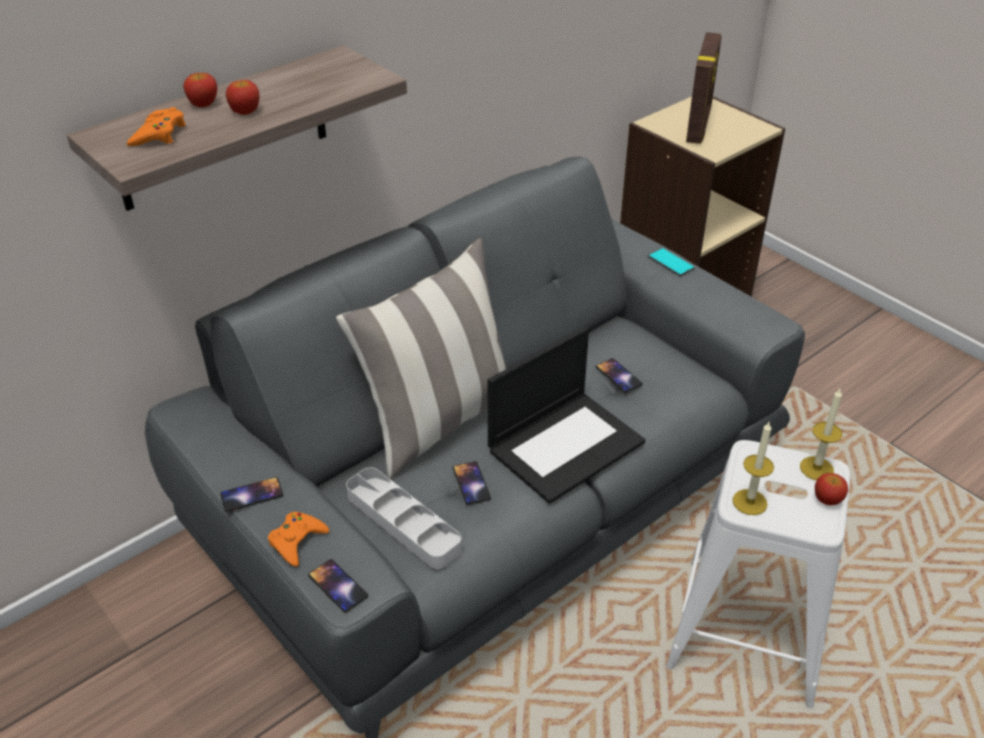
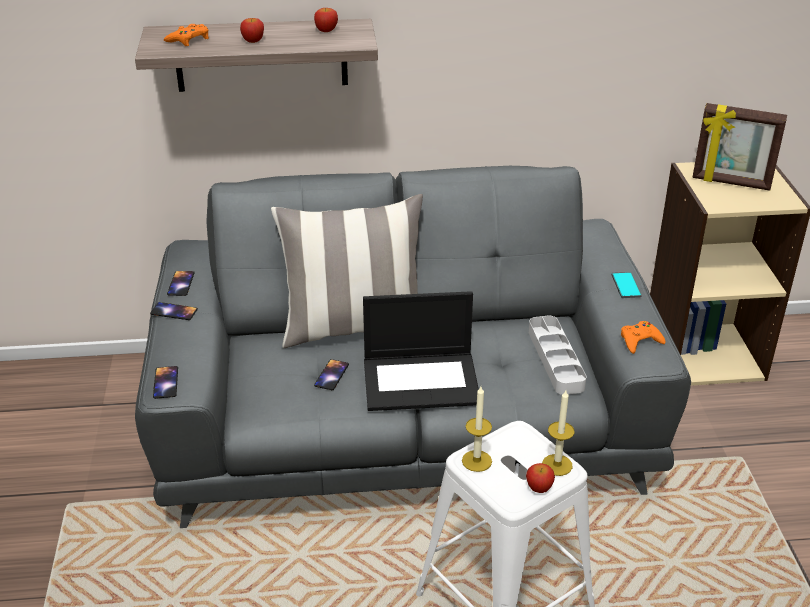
camera: 35 degrees right, 5 degrees down
(203, 104) = (236, 30): apple -> apple (326, 30)
(297, 541) = (170, 348): orange game controller -> orange game controller (640, 340)
(403, 522) = (263, 377): grey tray -> grey tray (555, 359)
(618, 376) = (514, 354): phone -> phone (180, 283)
(699, 126) = (731, 183): picture frame -> picture frame turned 60 degrees clockwise

